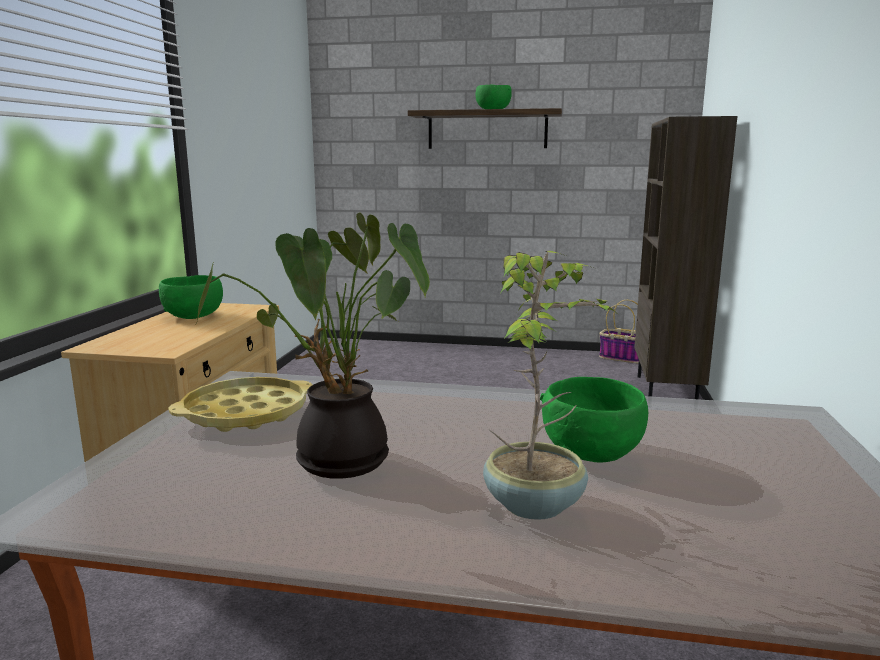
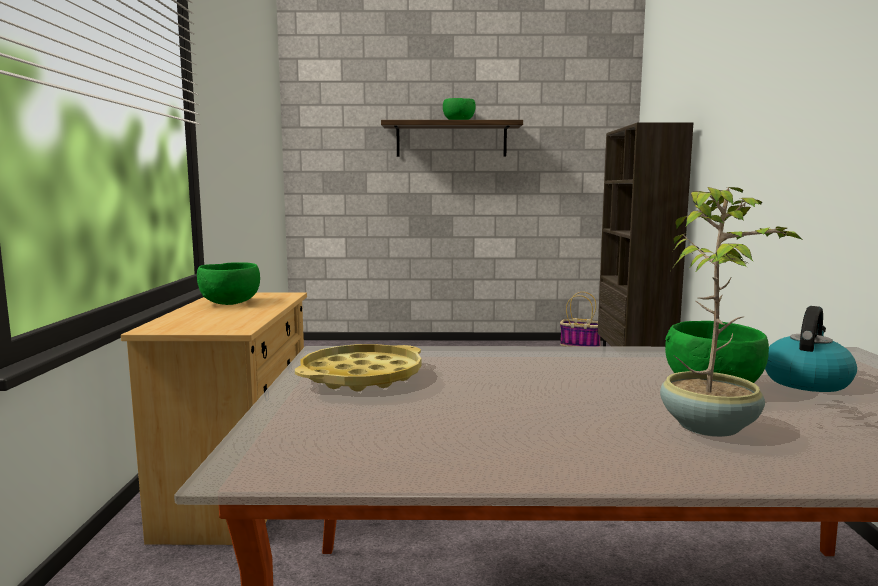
camera: 10 degrees left, 5 degrees down
(334, 463) = (493, 408): potted plant -> none
(707, 452) = (806, 381): none -> kettle

